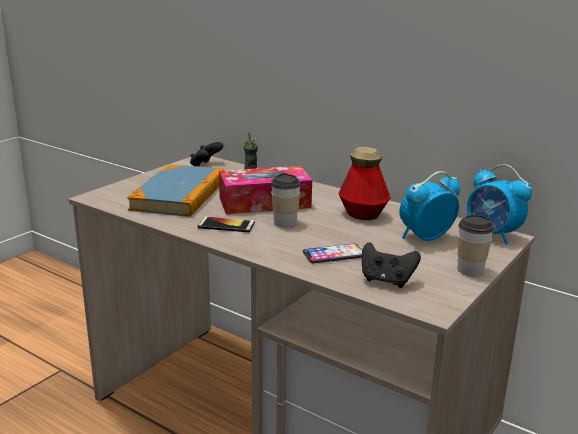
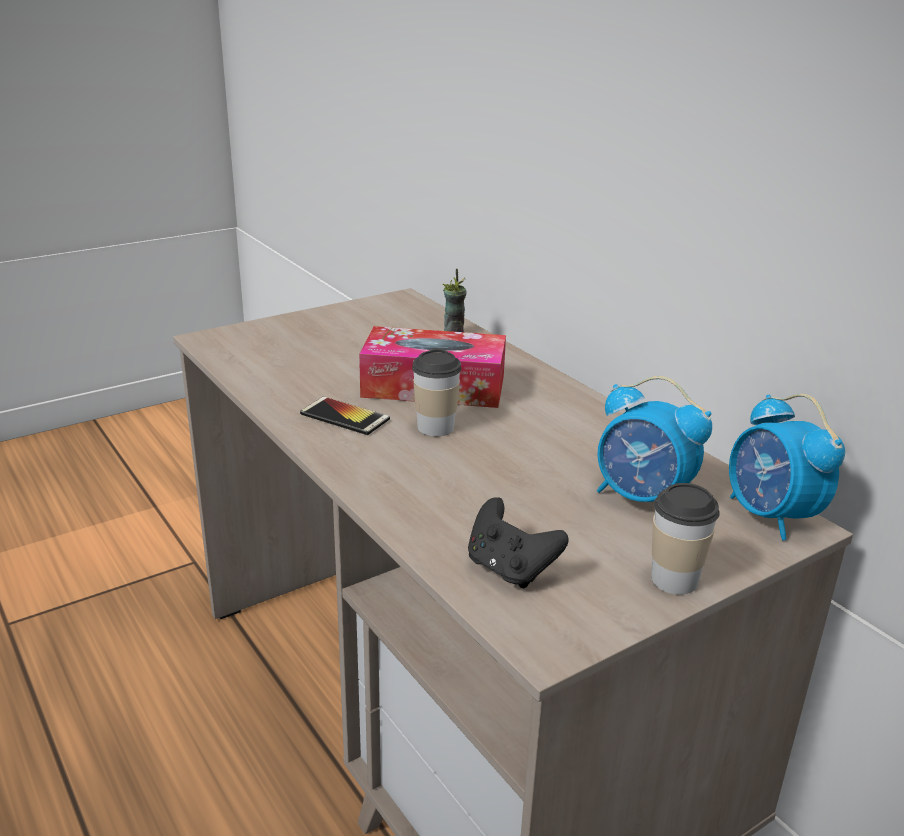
camera: 20 degrees right, 5 degrees up
(179, 195) = (322, 353): book -> none
(205, 166) = (399, 311): black game controller -> none
(334, 254) = (464, 501): phone -> none
(363, 214) = (572, 434): bottle -> none
(425, 238) = (642, 498): alarm clock -> alarm clock turned 135 degrees counterclockwise

